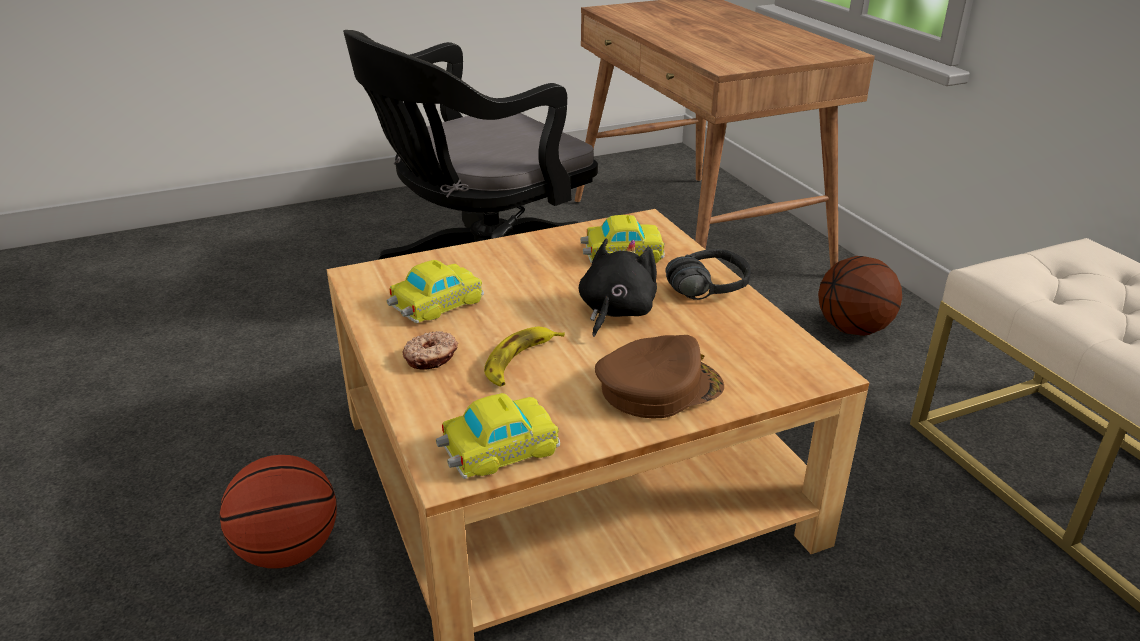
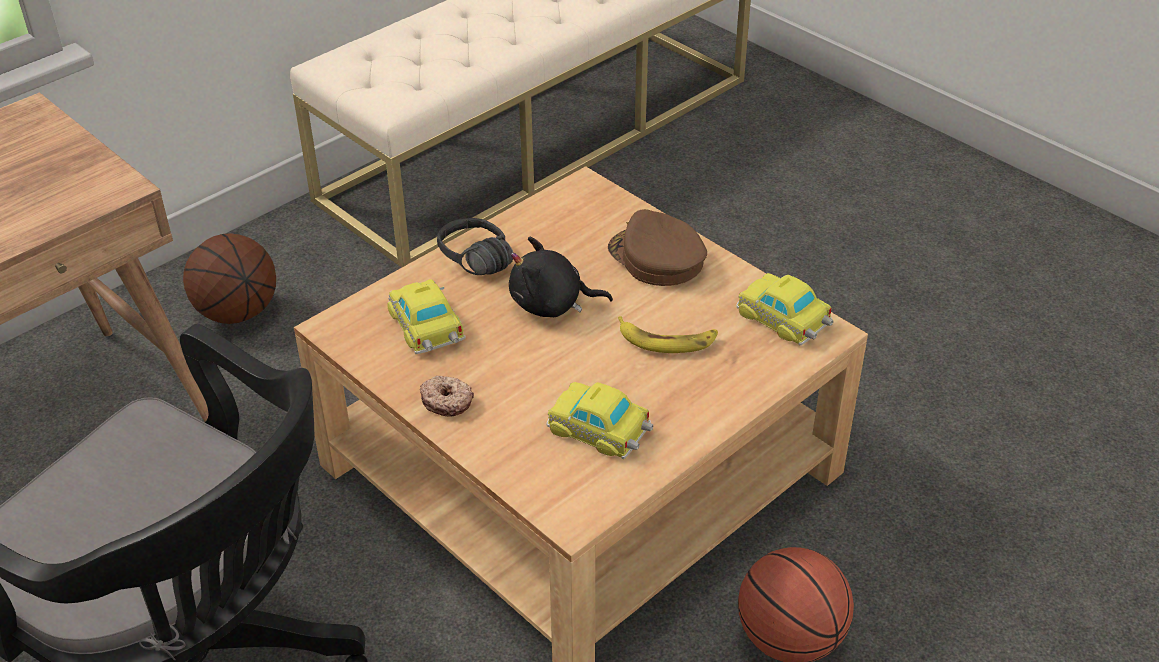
camera: 110 degrees left, 10 degrees up
(431, 358) = (695, 395): donut -> donut (447, 401)

